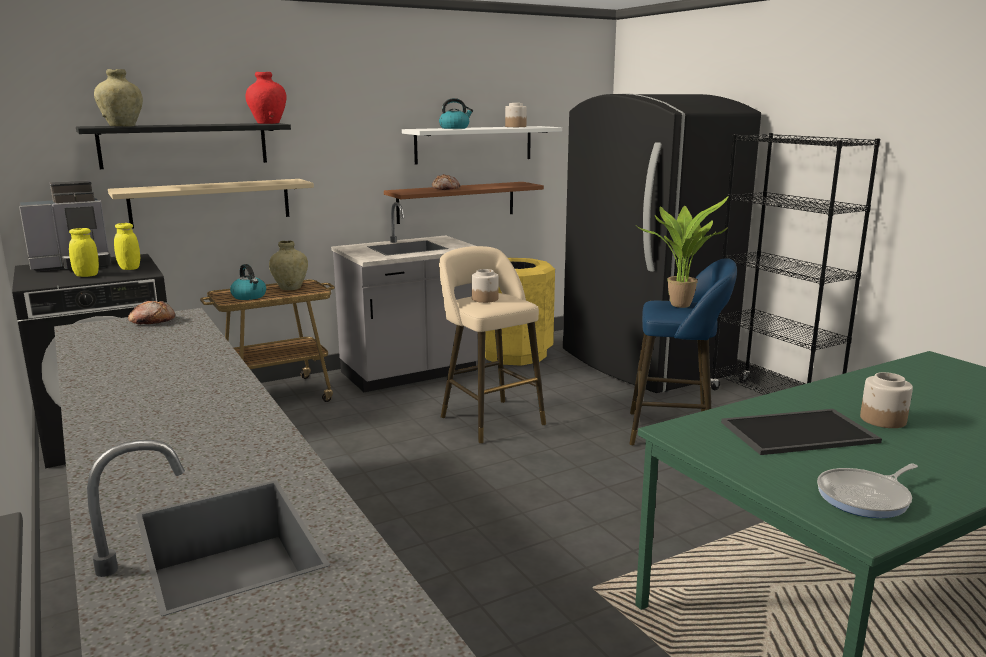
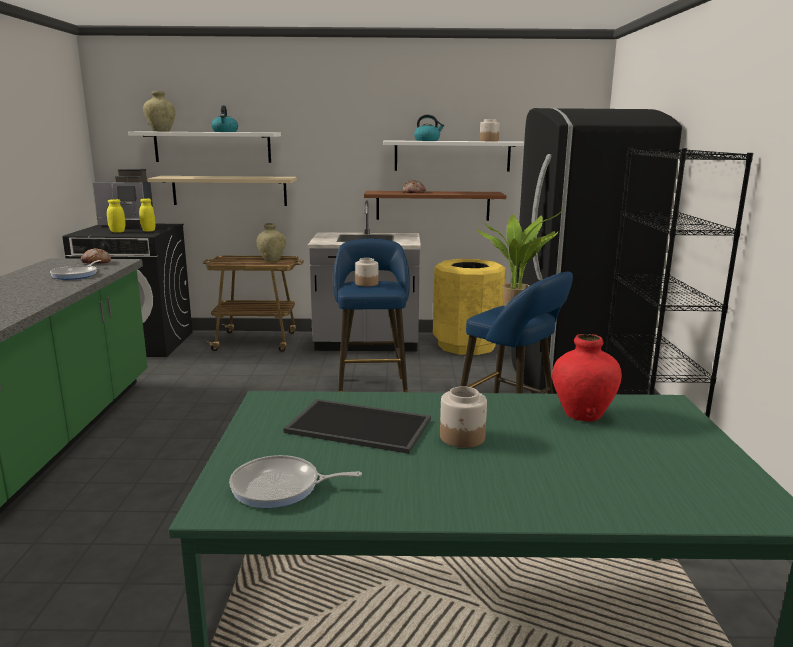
camera: 30 degrees right, 0 degrees up
(174, 341) = (76, 275): none -> frying pan
(184, 145) = (212, 147): black shelf -> white shelf
(249, 296) = (235, 262): kettle -> kettle (225, 132)
(268, 123) = (266, 132): red vase -> red vase (582, 414)
(489, 418) = (372, 388): beige stool -> blue stool

